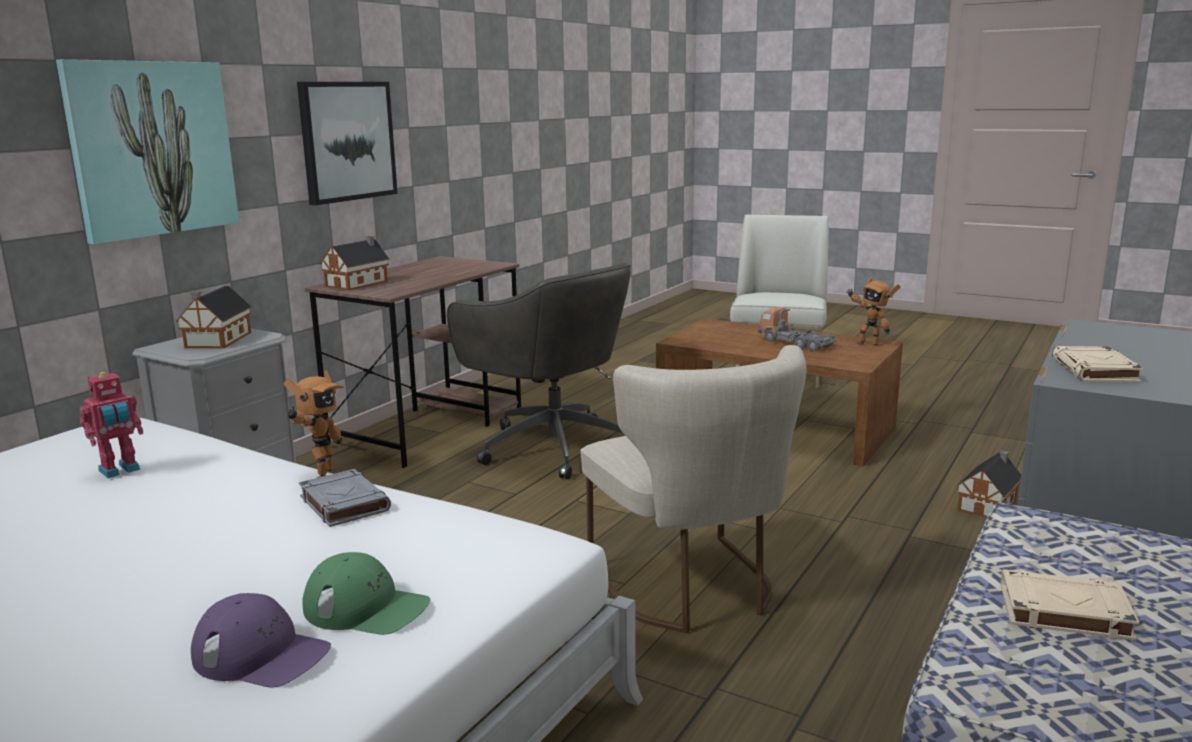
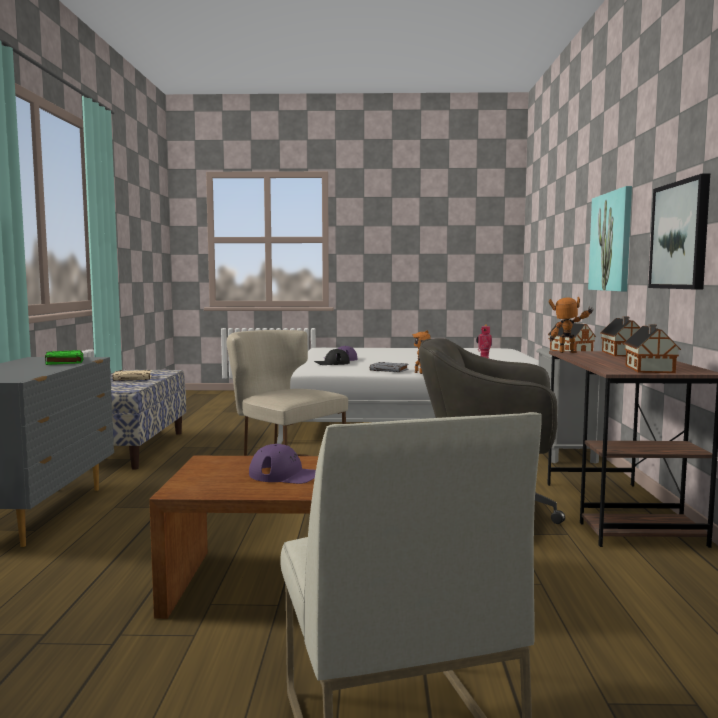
camera: 150 degrees right, 10 degrees down
(366, 608) = (331, 363): green cap -> black cap
(795, 343) = (286, 475): toy truck -> purple cap
(867, 343) = (197, 488): toy robot -> toy robot (569, 353)
(988, 504) = (87, 538): toy house -> toy house (649, 369)
(1095, 371) = (64, 361): beige book -> green book

